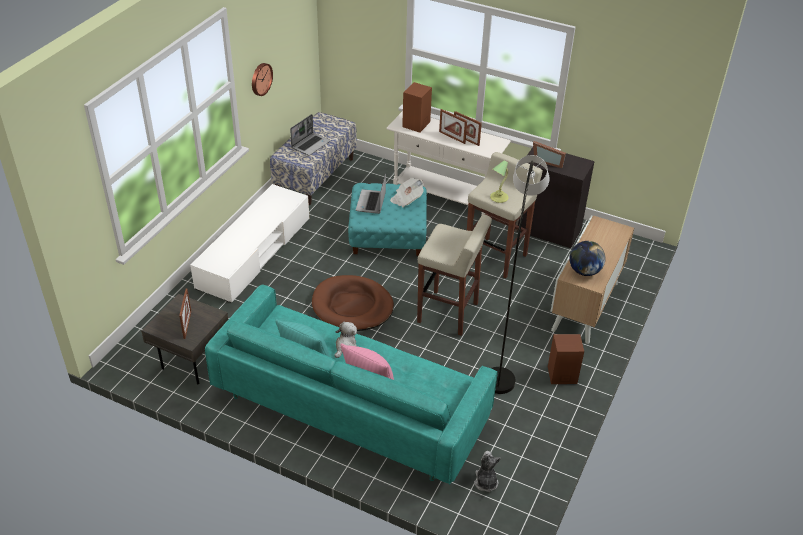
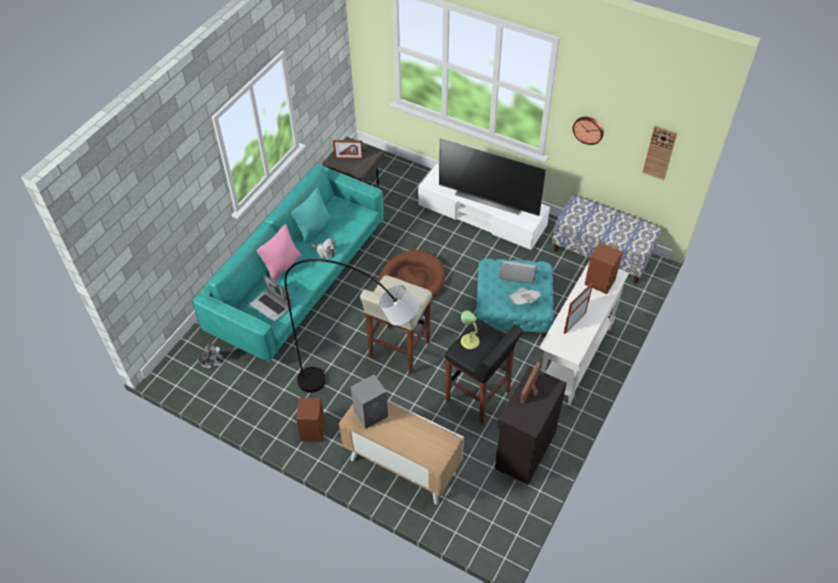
camera: 95 degrees right, 10 degrees up
(256, 223) = (489, 198): none -> television
(300, 44) = (659, 152): none -> wall clock
(310, 144) = (598, 222): laptop -> laptop (271, 306)
(496, 257) = (478, 397): beige stool -> black stool
(584, 271) = (371, 413): globe -> grey speaker

